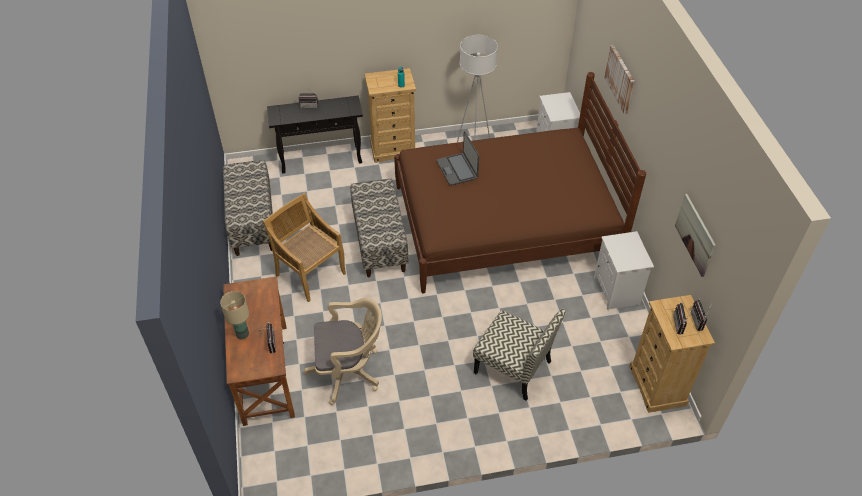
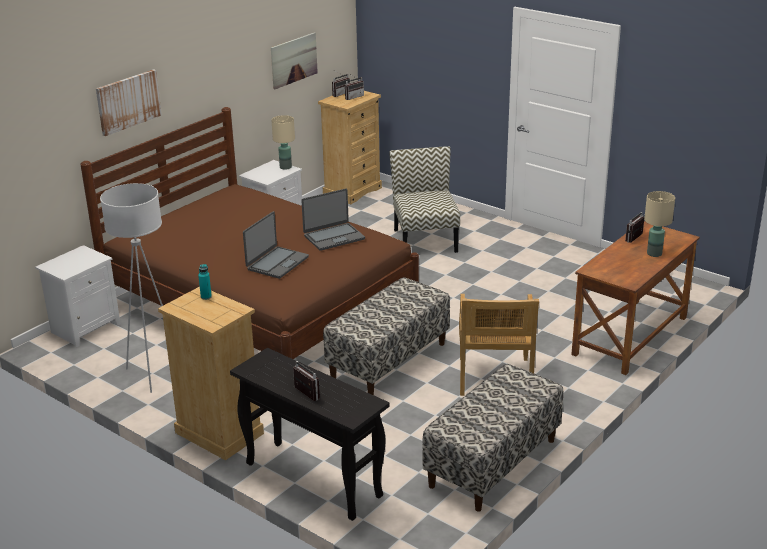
camera: 130 degrees left, 20 degrees down
(349, 371) = (553, 300): beige office chair -> none
(464, 211) = (333, 237): none -> laptop
(629, 264) = (285, 167): none -> beige table lamp

